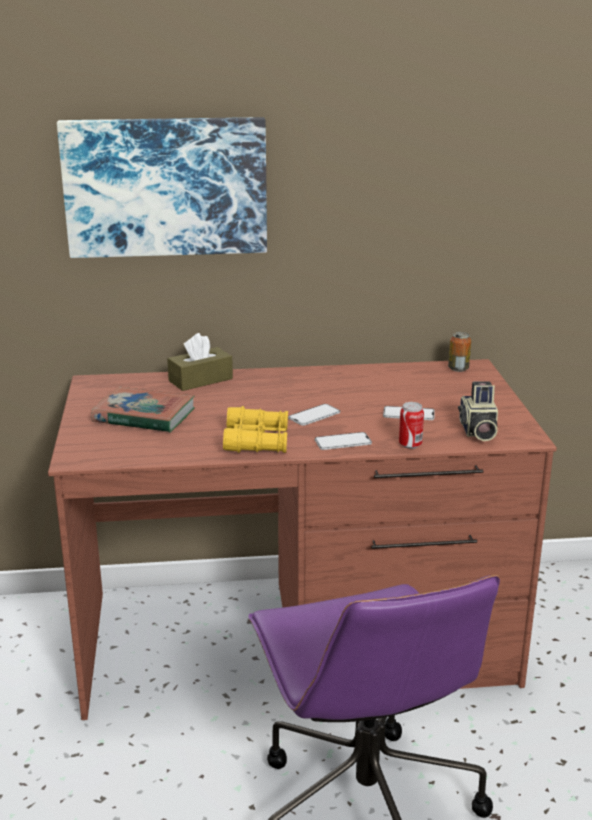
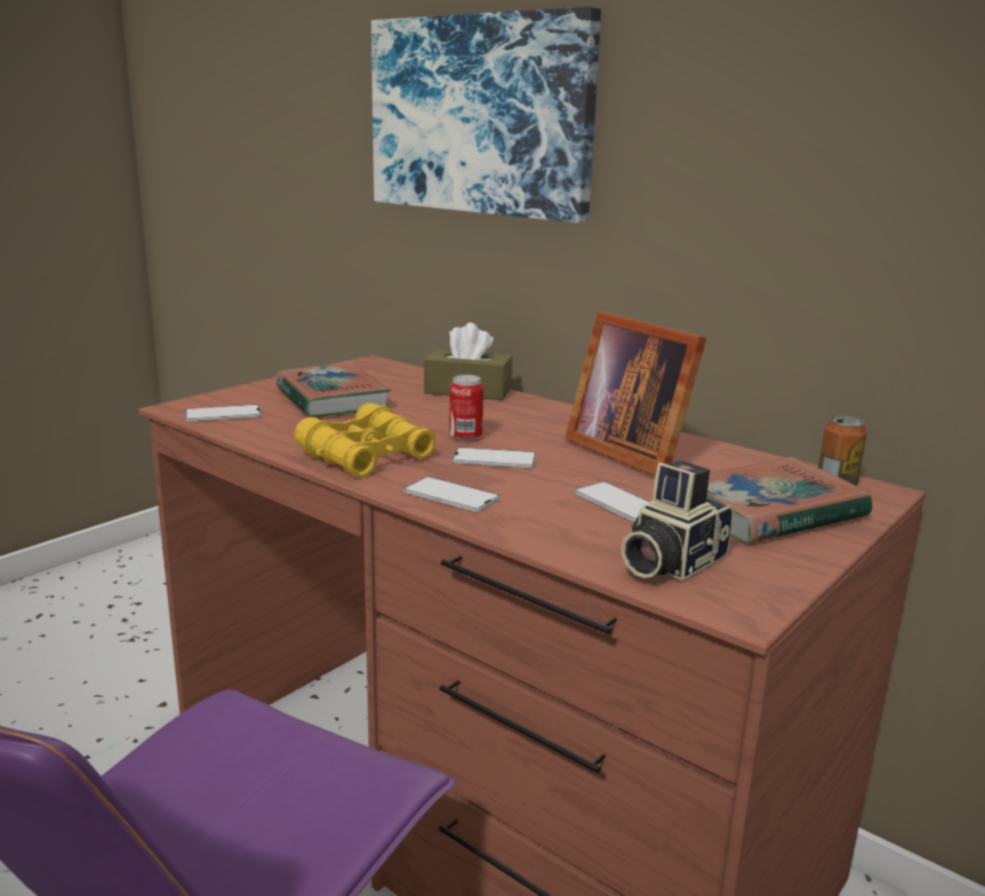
camera: 45 degrees right, 5 degrees down
(114, 452) = (223, 414): none -> phone
(356, 385) = (630, 451): none -> picture frame
(410, 445) = (525, 534): can -> can (465, 437)
(462, 392) = (770, 511): none -> book

